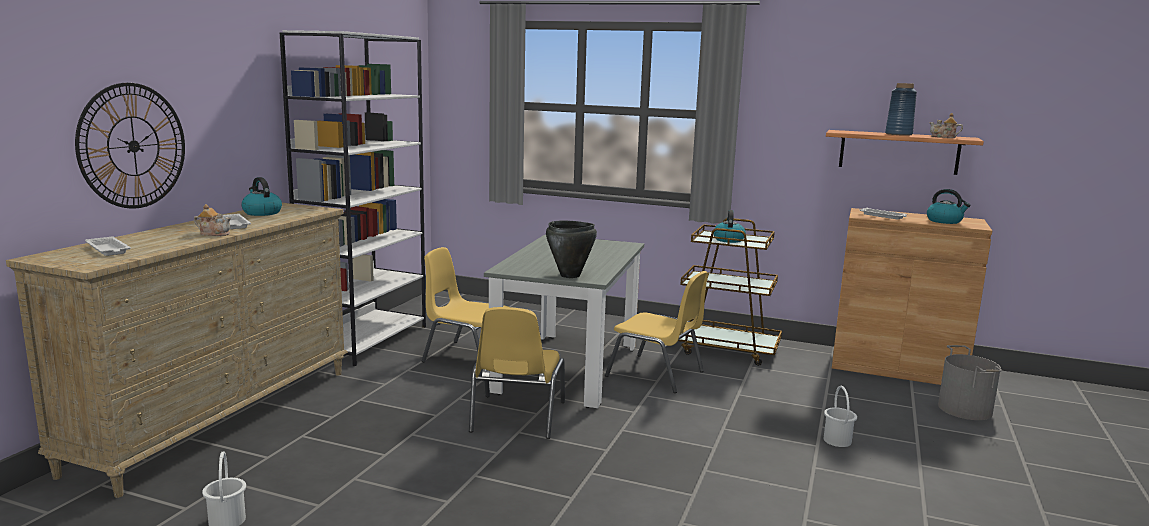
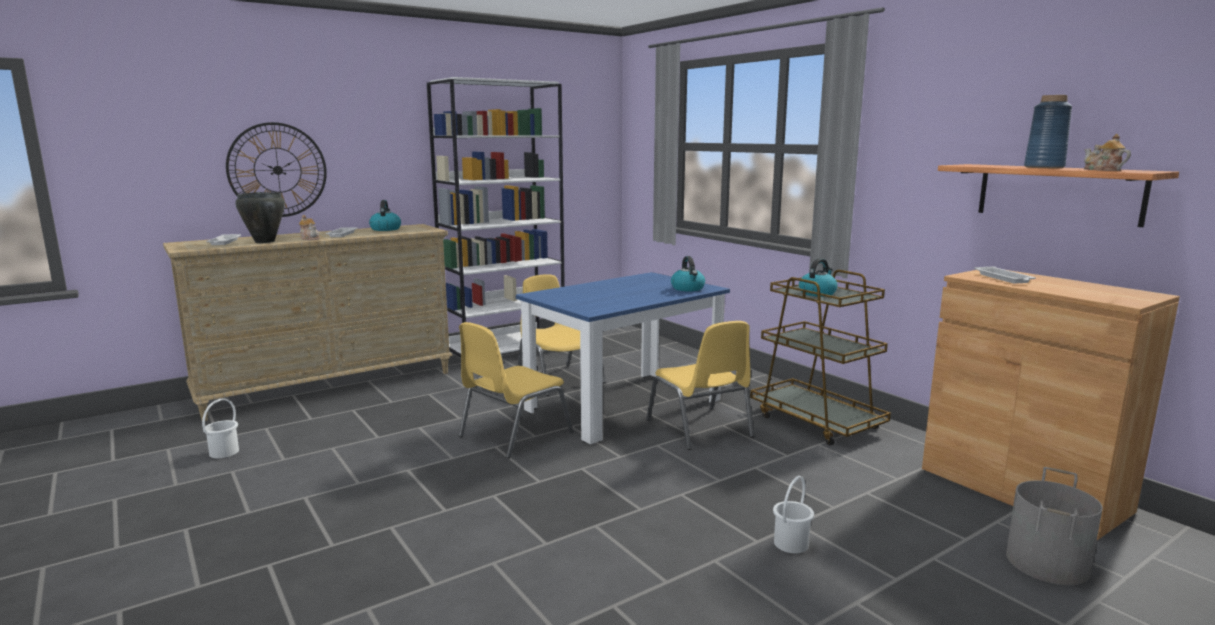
camera: 35 degrees right, 0 degrees up
(567, 369) = (624, 406): grey dining table -> blue dining table
(570, 275) = (578, 306): black cooking pot -> black cooking pot (264, 241)
(945, 221) = (1089, 291): kettle -> kettle (688, 288)

